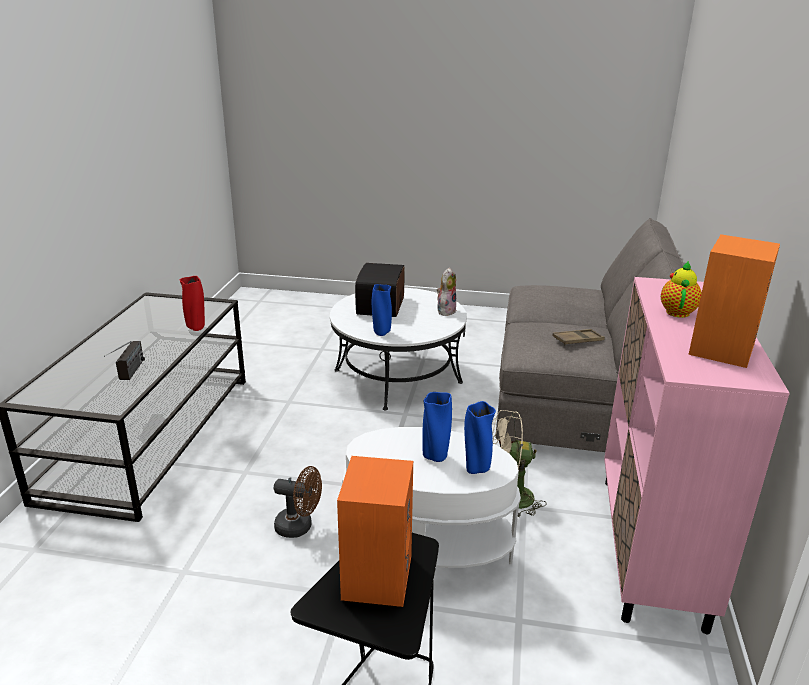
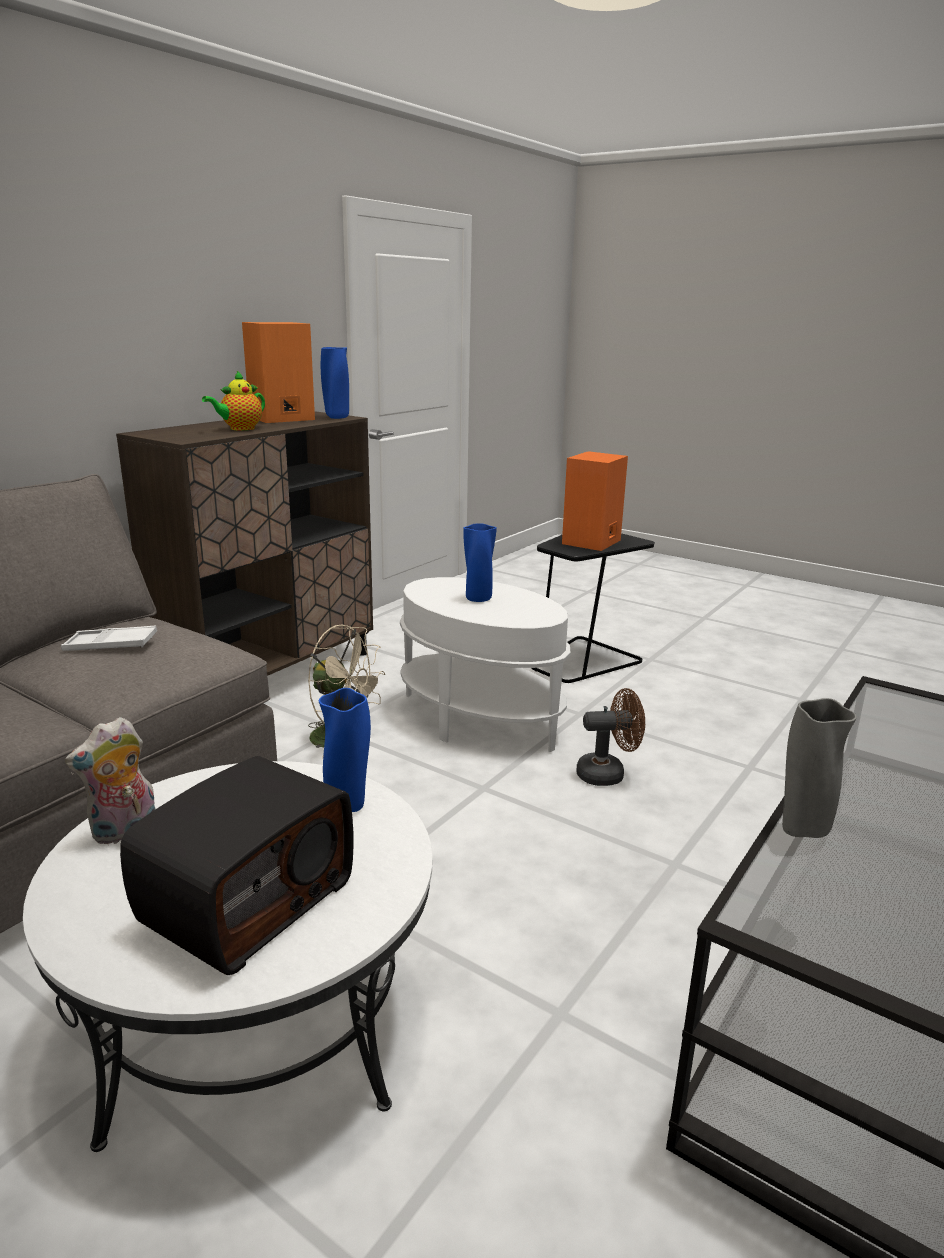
camera: 155 degrees left, 5 degrees down
(129, 375) = (898, 742): radio -> none
(196, 328) = (802, 830): red vase -> grey vase
(299, 527) = (608, 774): brown fan -> brown fan turned 135 degrees clockwise
(476, 469) = (450, 586): blue vase -> blue vase (336, 417)
(577, 340) = (111, 645): brown tray -> white tray
(651, 548) = (272, 676): pink cabinet -> brown cabinet

